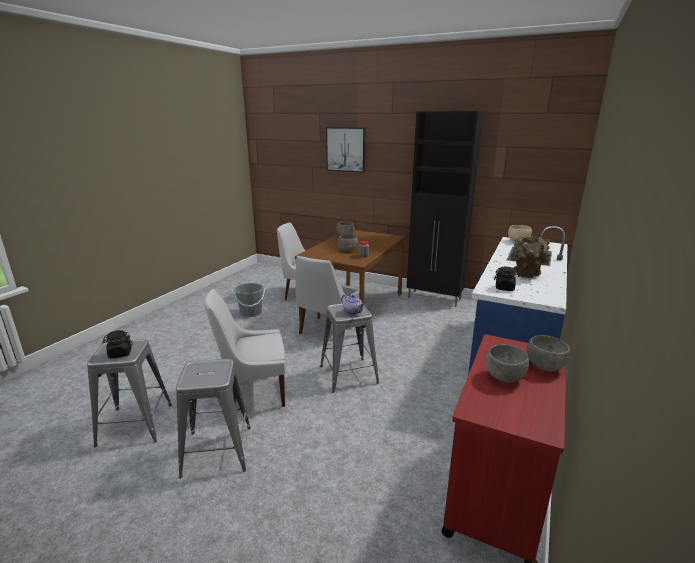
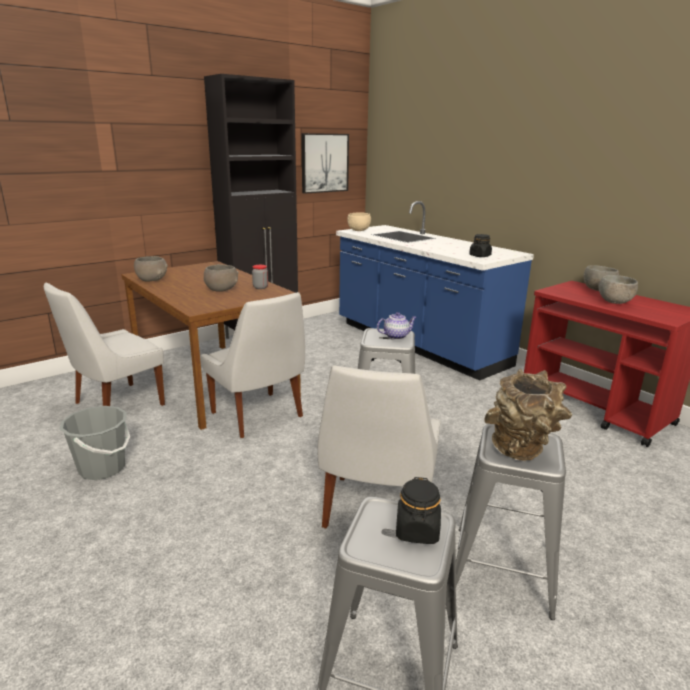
camera: 65 degrees left, 0 degrees up
(346, 149) = (75, 136): picture -> picture (324, 163)
(527, 275) = (454, 246): brown vase -> brown vase (522, 451)

